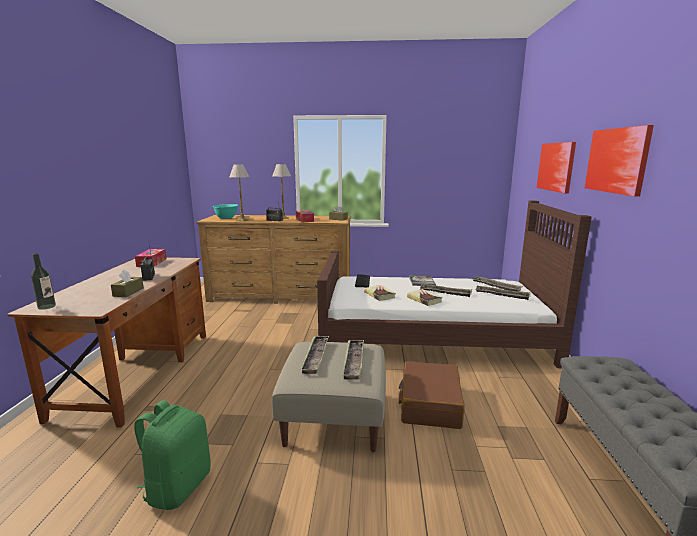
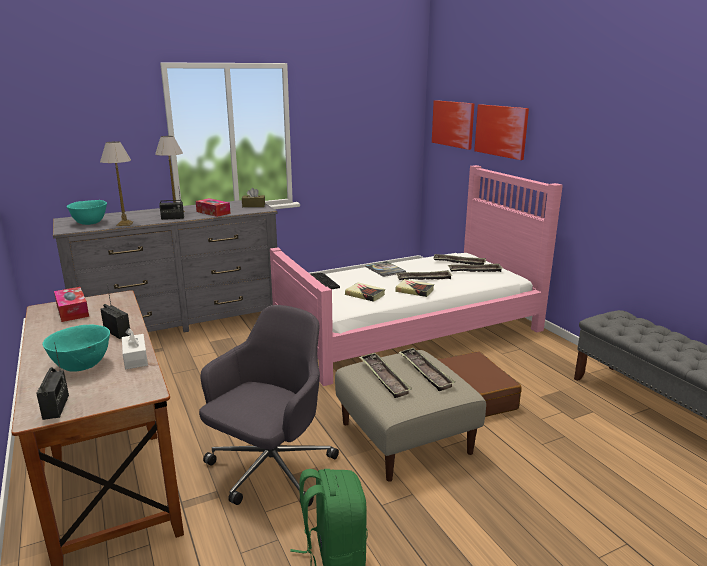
camera: 30 degrees left, 5 degrees up
(47, 306) = (56, 407): bottle -> radio
(99, 290) = (82, 366): none -> turquoise bowl
(128, 292) = (135, 358): brown tissue box -> white tissue box
(217, 406) = (270, 470): none -> grey office chair
(280, 296) = (180, 320): brown dresser -> grey dresser
(433, 336) = (409, 329): brown bed -> pink bed
(617, 160) = (587, 133): picture -> picture (453, 124)

